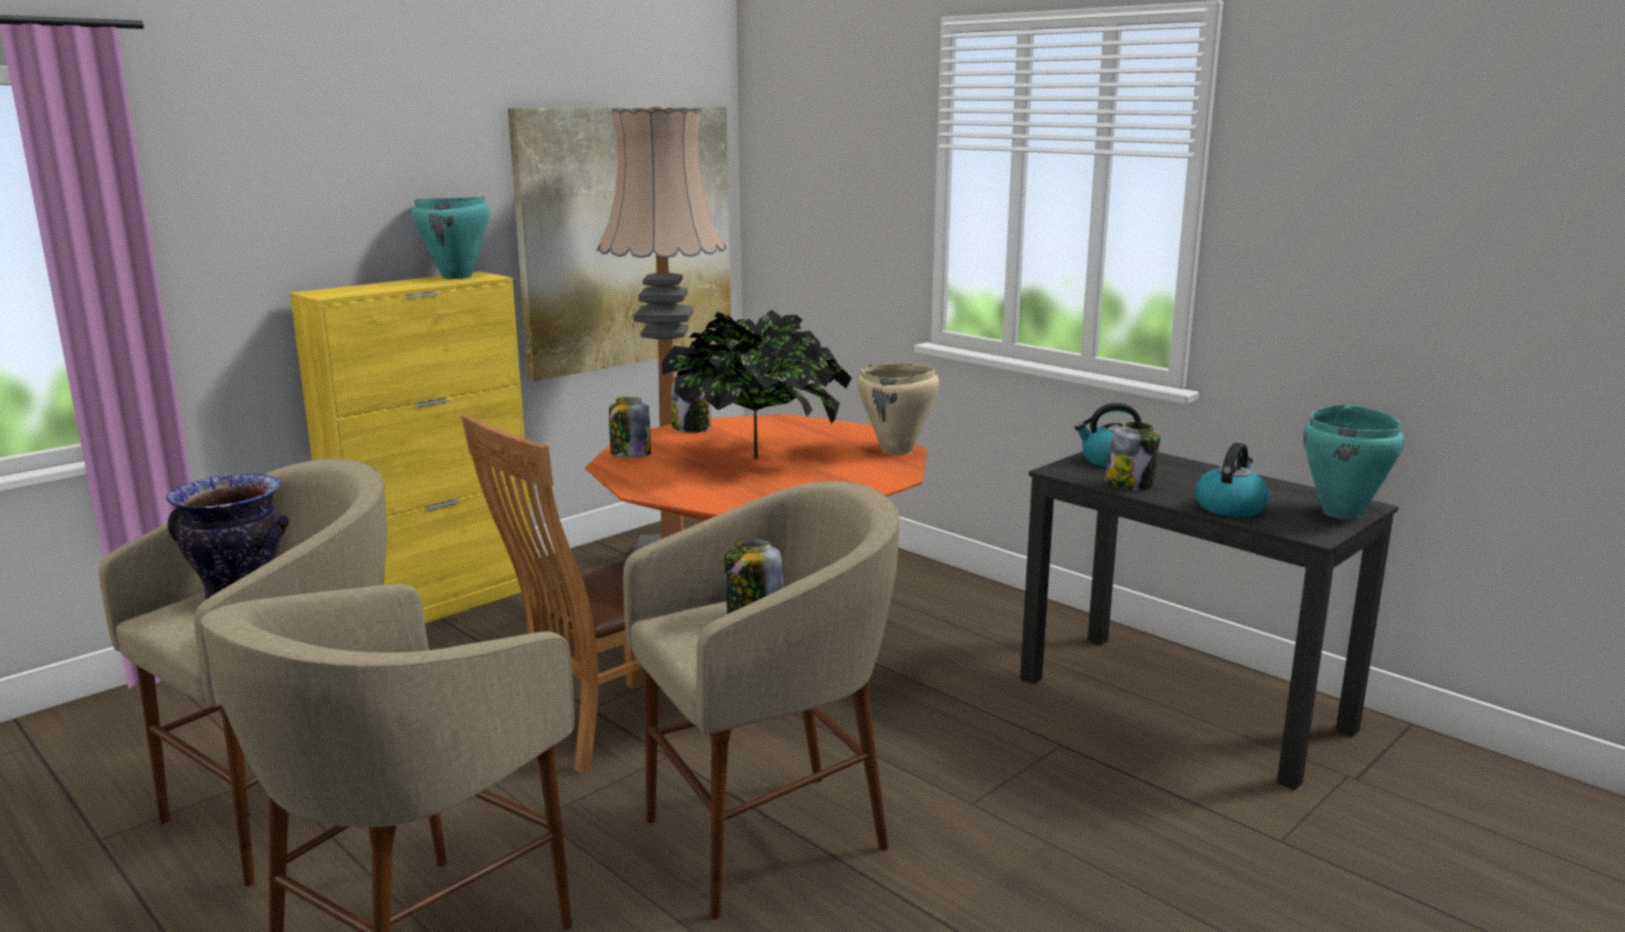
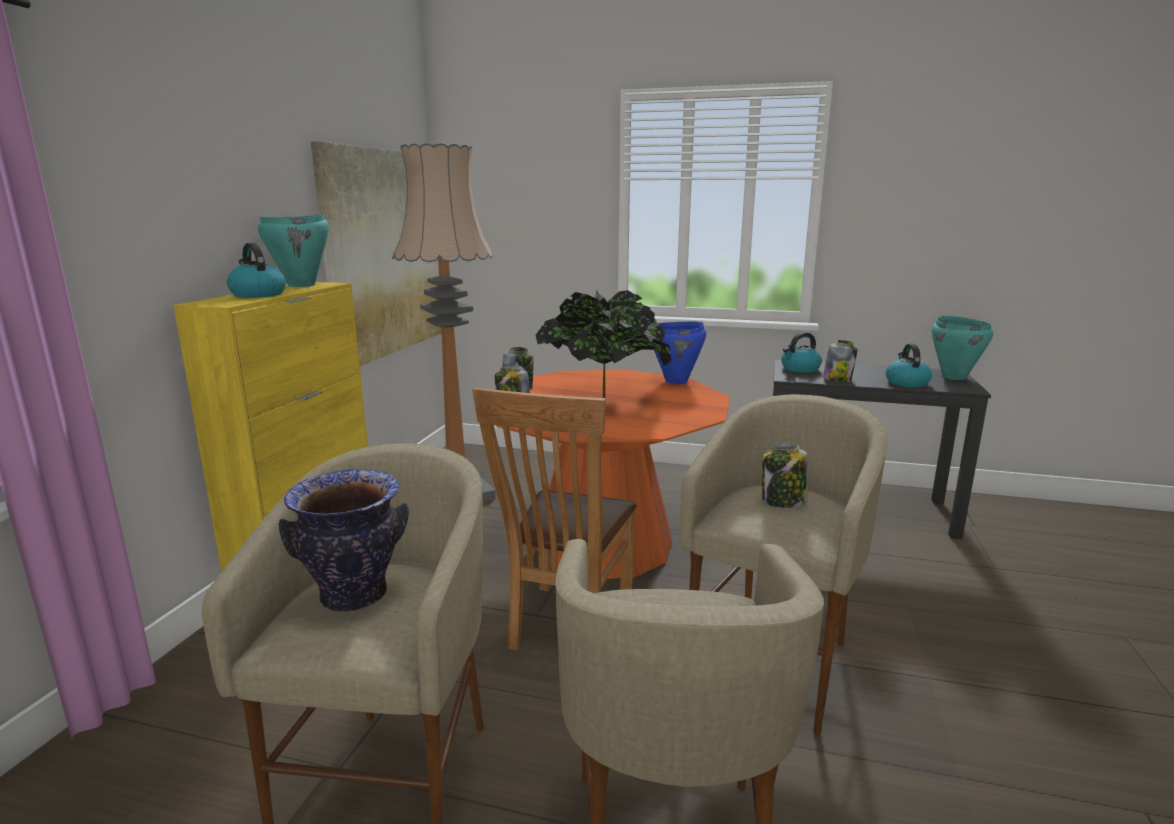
camera: 30 degrees left, 0 degrees up
(384, 286) = (257, 294): none -> kettle
(897, 450) = (676, 381): beige cooking pot -> blue cooking pot

